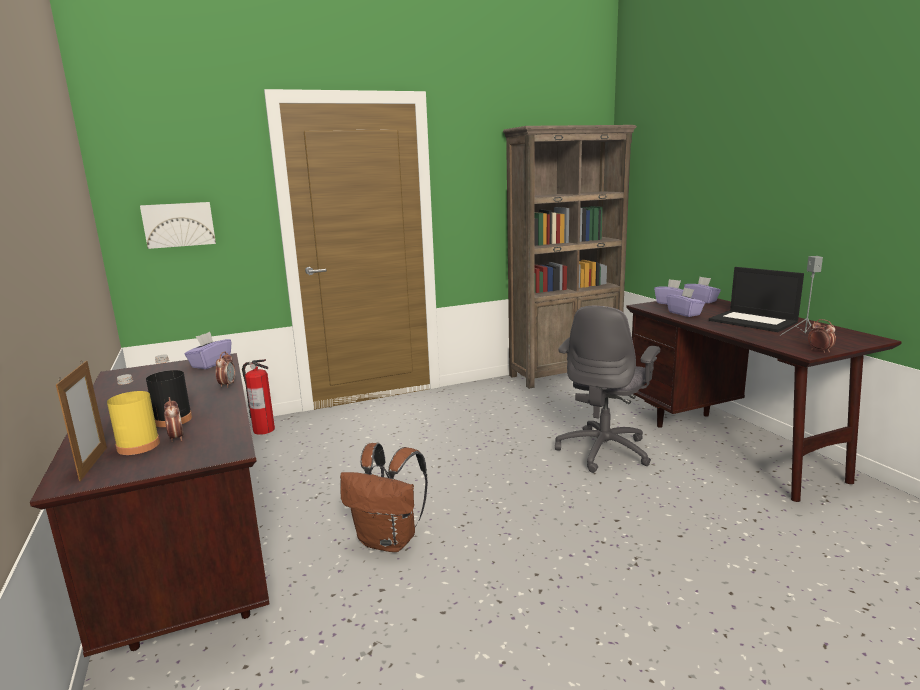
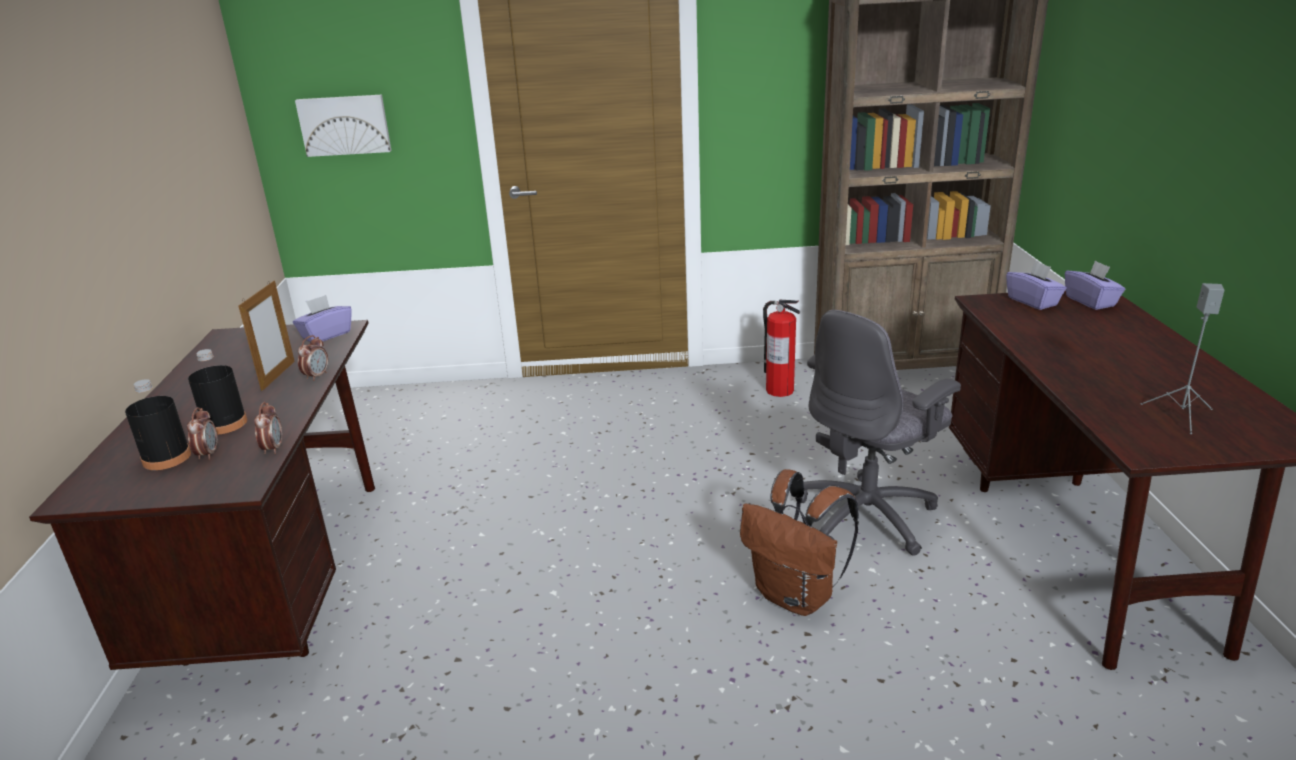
camera: 20 degrees right, 10 degrees up
(93, 463) = (112, 475): picture frame -> picture frame (278, 375)
(138, 446) = (167, 458): yellow bottle -> black bottle
(263, 430) = (448, 399): fire extinguisher -> fire extinguisher (779, 390)
(389, 540) = (503, 594): brown backpack -> brown backpack (797, 596)
(684, 313) = (1030, 329): purple tissue box -> none
(754, 321) = (1131, 364): laptop -> none
(819, 351) = (1171, 452): alarm clock -> alarm clock (273, 448)

